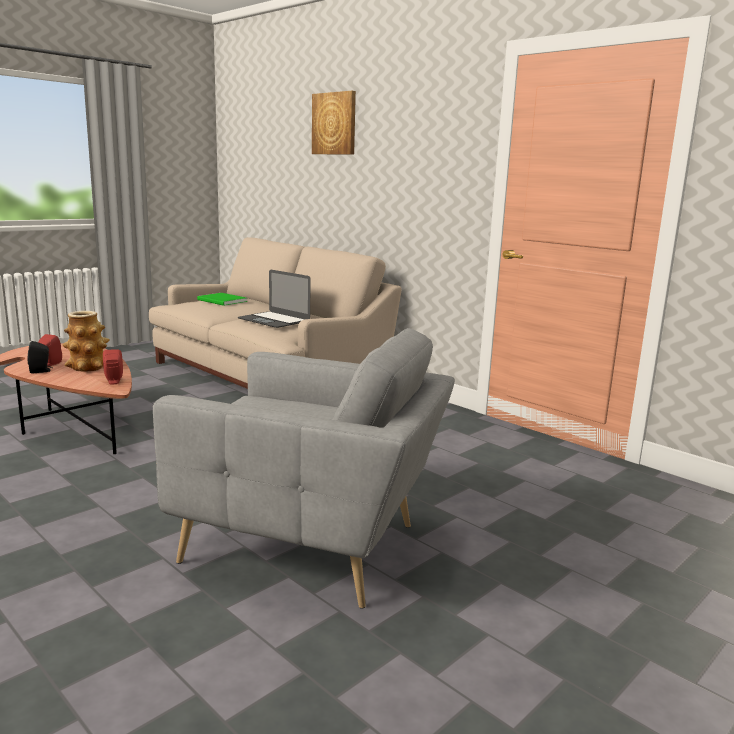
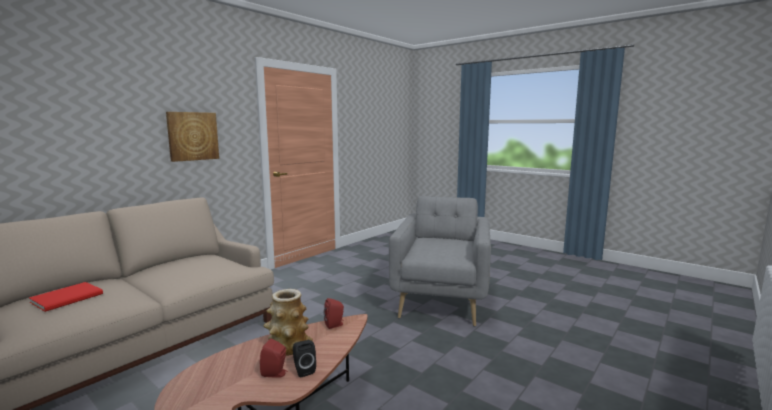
camera: 95 degrees left, 5 degrees down
(222, 301) = (69, 298): green book -> red book
(273, 320) = (198, 268): laptop -> none
(334, 124) = (90, 89): picture -> picture (192, 136)

